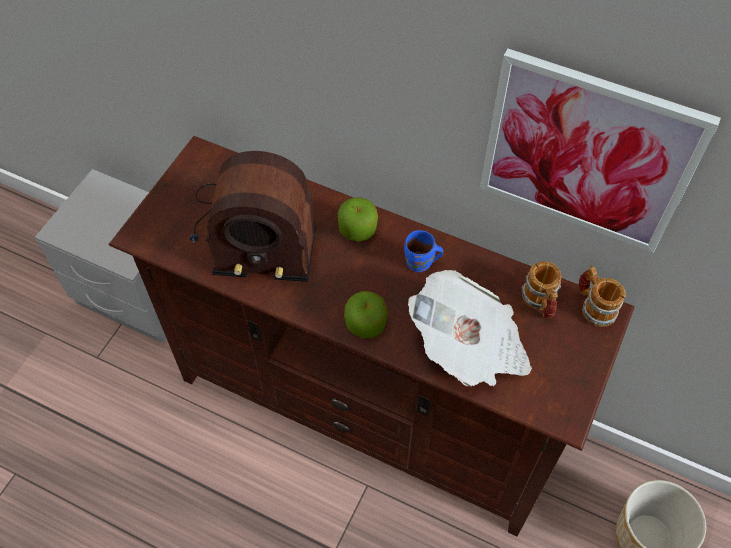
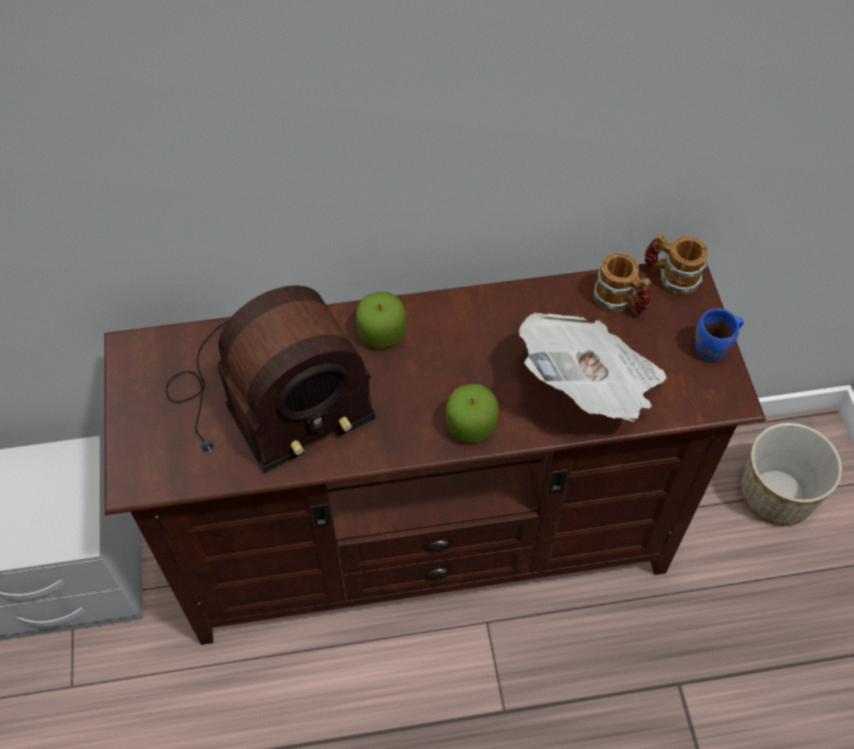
camera: 35 degrees left, 0 degrees up
(420, 264) = (475, 331): blue mug -> blue mug (713, 349)
(587, 153) = (628, 112): picture -> none

